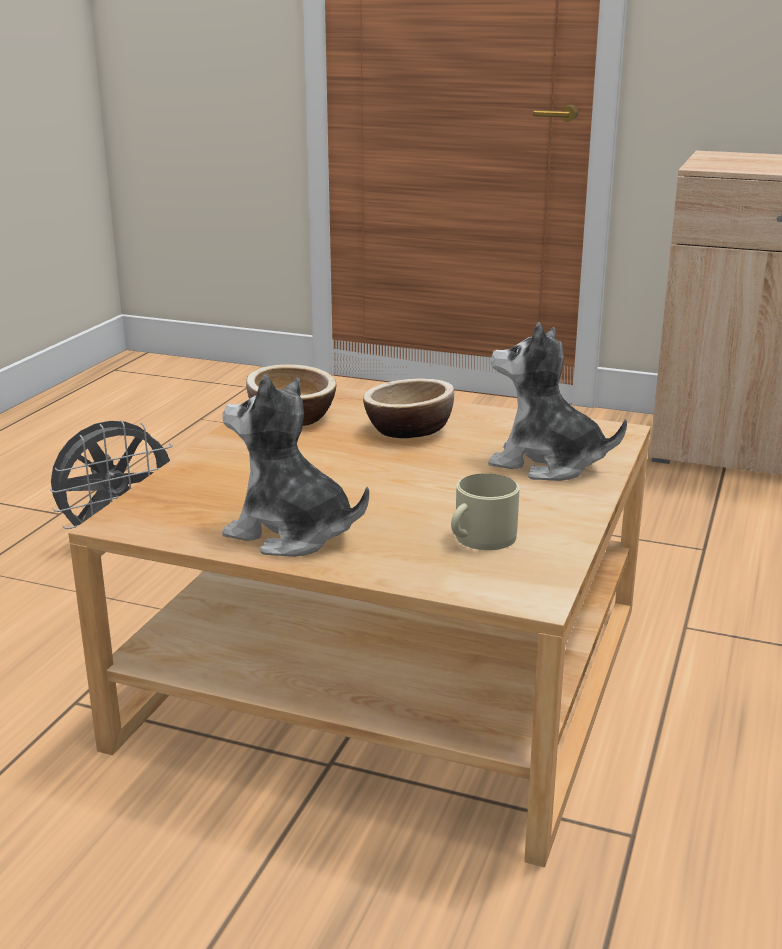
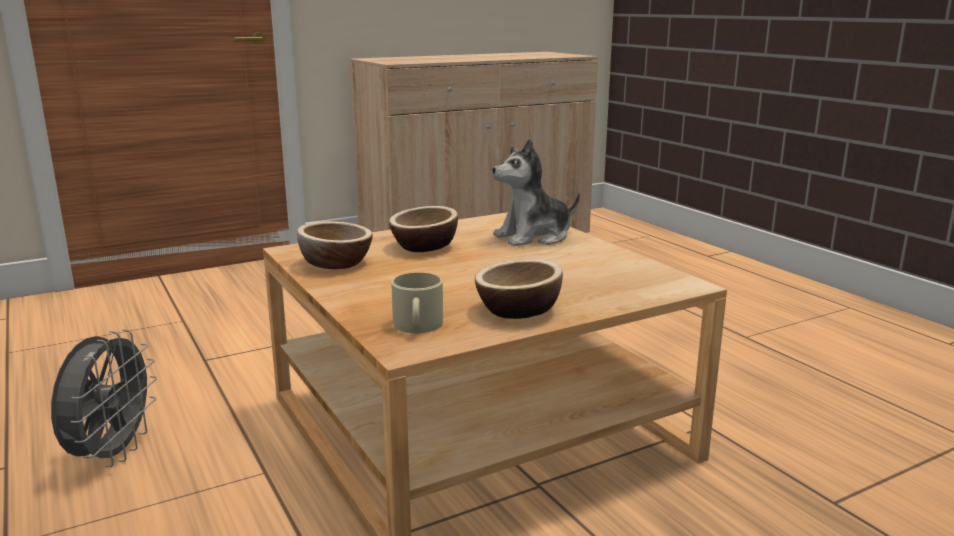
camera: 50 degrees left, 5 degrees down
(291, 534) = (518, 310): plush toy -> bowl
(479, 538) = (603, 274): beige mug -> beige mug (417, 326)

